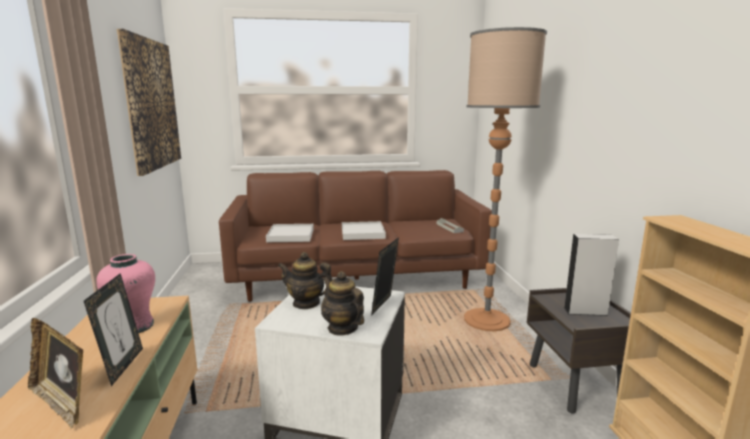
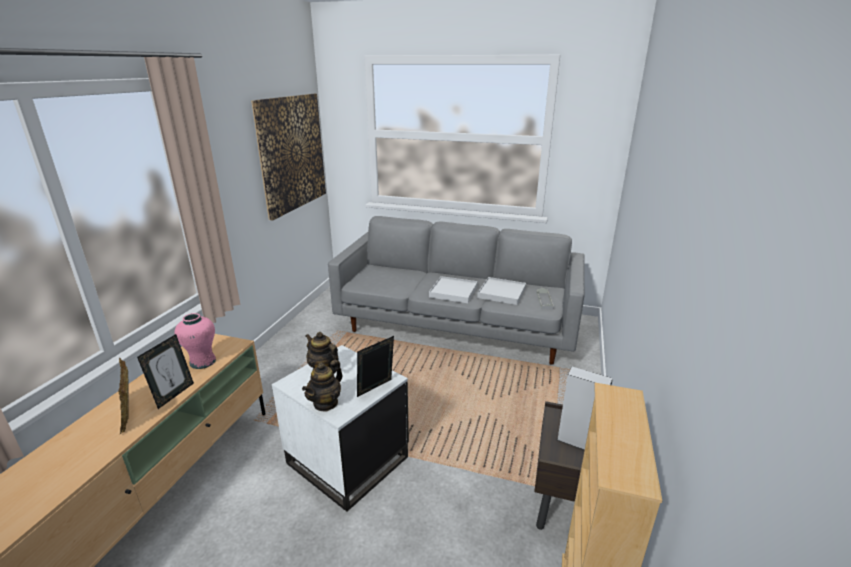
camera: 25 degrees right, 10 degrees up
(291, 235) = (390, 282): white tray -> white tray (502, 293)
(342, 328) = (326, 403): teapot -> teapot turned 135 degrees counterclockwise
(357, 279) = (456, 328): brown sofa -> grey sofa
(487, 320) = (543, 407): floor lamp -> none

